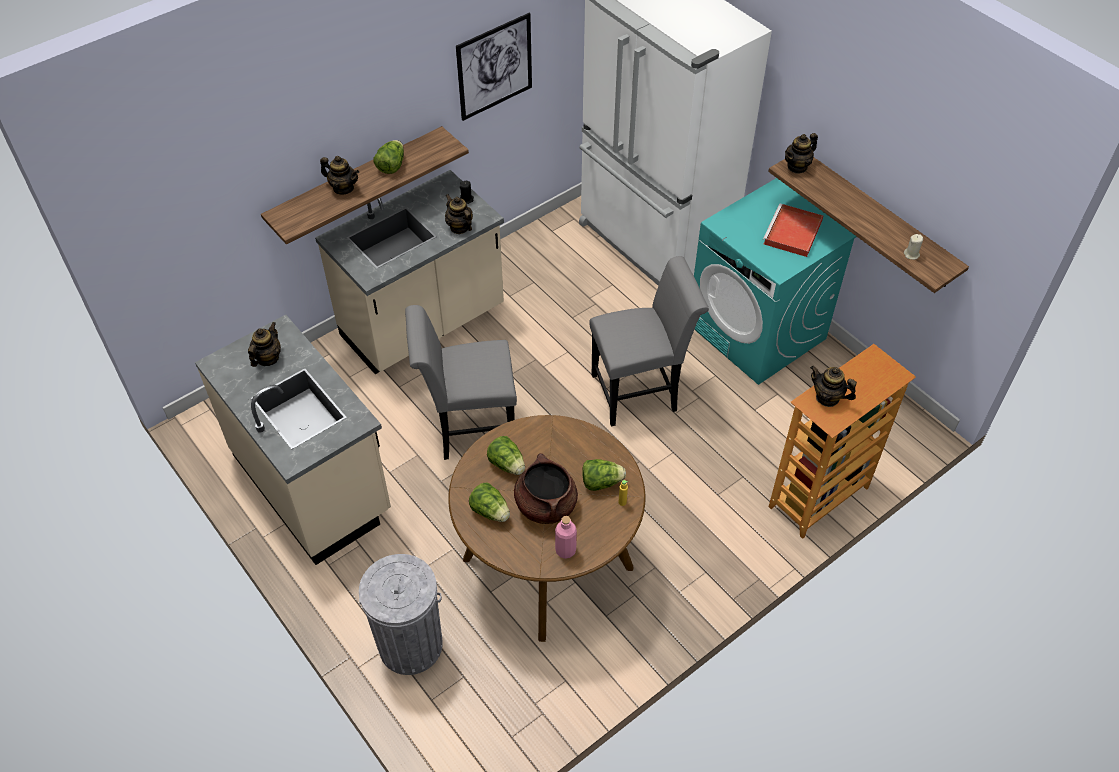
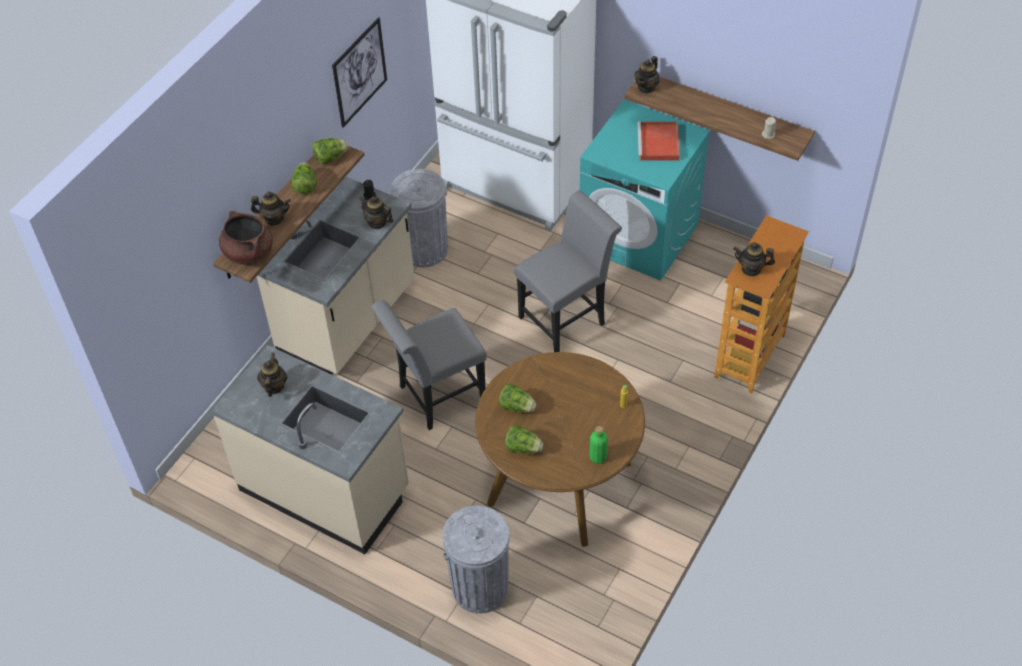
camera: 20 degrees left, 0 degrees up
(532, 278) = (424, 249): none -> grey trash can
(545, 505) = (564, 428): brown cooking pot -> brown cooking pot (248, 253)
(565, 550) = (598, 457): pink bottle -> green bottle
(601, 482) = (599, 395): lettuce -> lettuce (330, 158)

